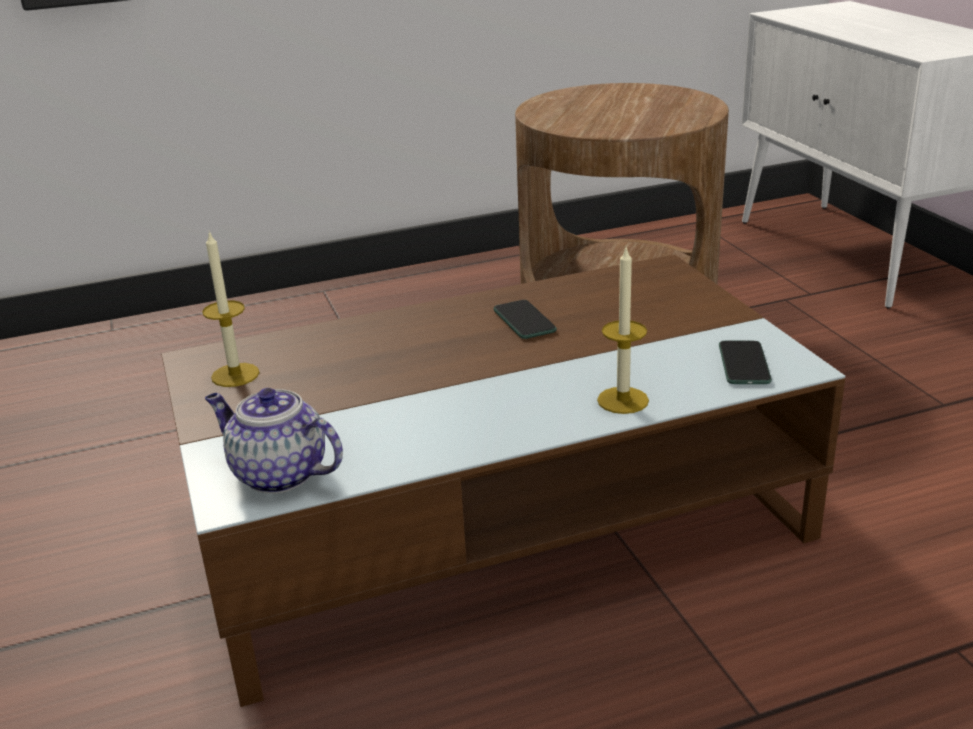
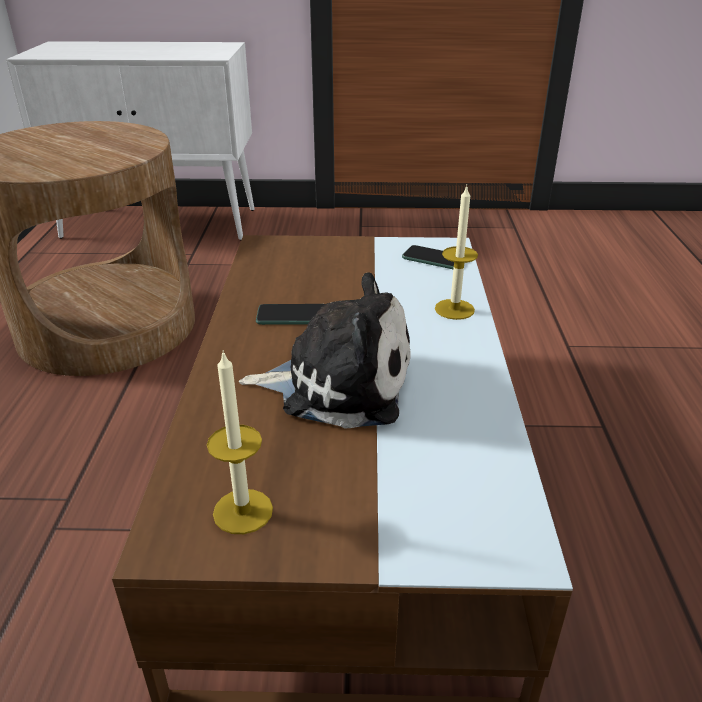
camera: 70 degrees left, 5 degrees up
(277, 474) = (484, 509): teapot -> none
(422, 370) = (338, 383): none -> plush toy

